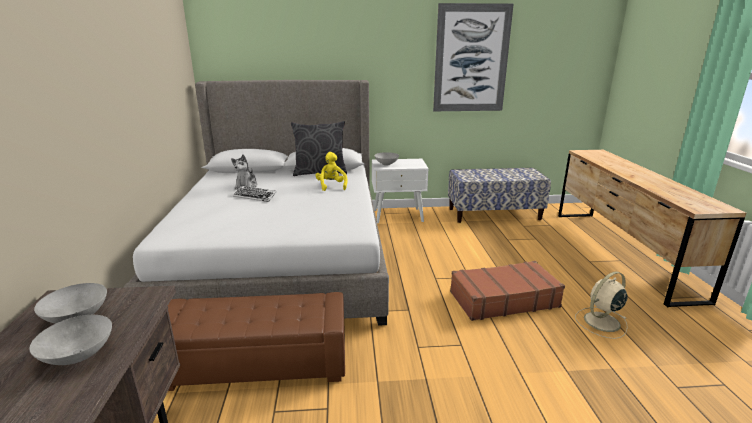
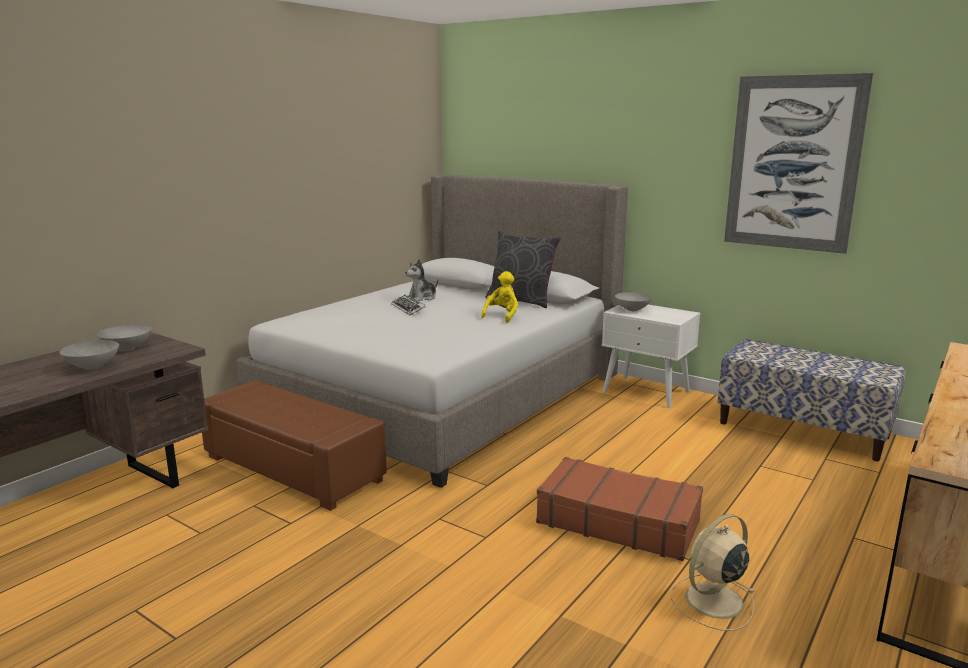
camera: 40 degrees right, 5 degrees down
(601, 322) = (712, 601): beige fan -> beige fan turned 45 degrees counterclockwise

